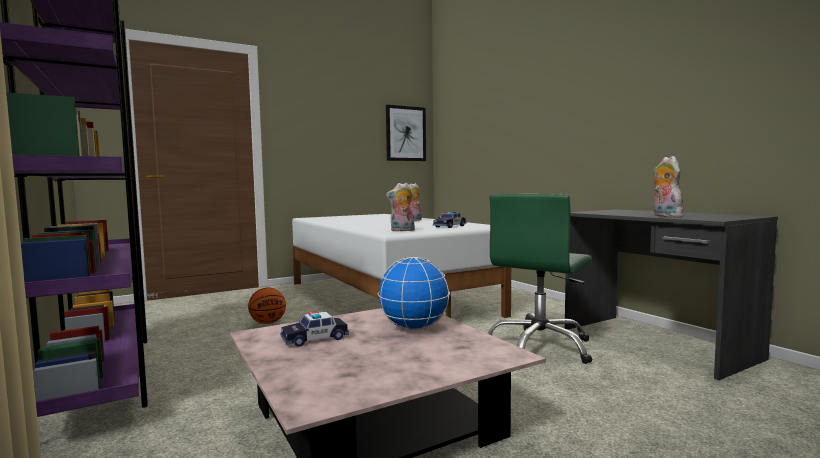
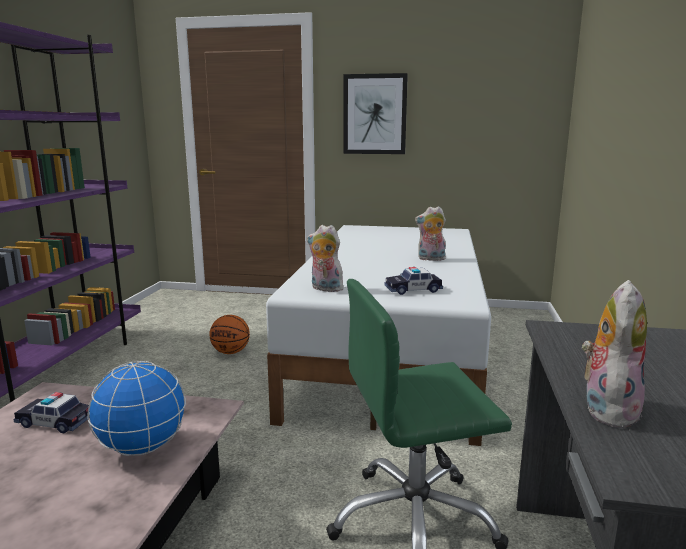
camera: 40 degrees right, 10 degrees up
(405, 133) = (518, 112): picture -> picture (375, 114)

